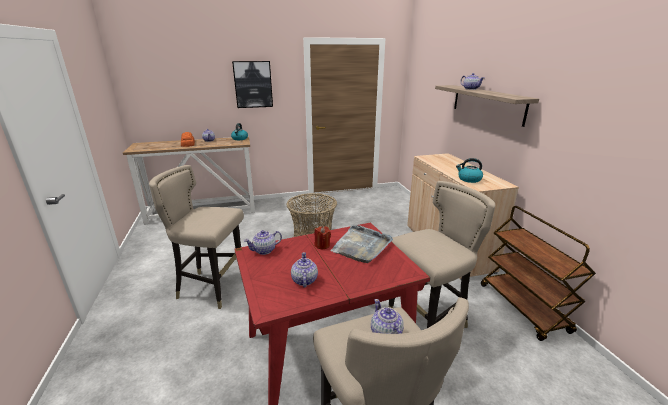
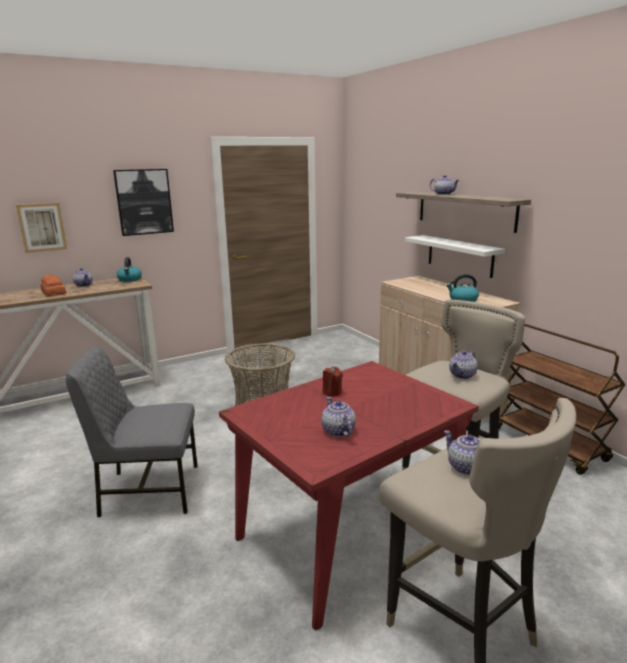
camera: 15 degrees left, 5 degrees down
(184, 99) = (42, 227): none -> picture
(212, 288) = (148, 490): beige stool -> grey chair
(264, 250) = (262, 407): teapot -> teapot (463, 375)
(361, 246) = (380, 386): grey tray -> none
(479, 141) = (459, 255): none -> white shelf

